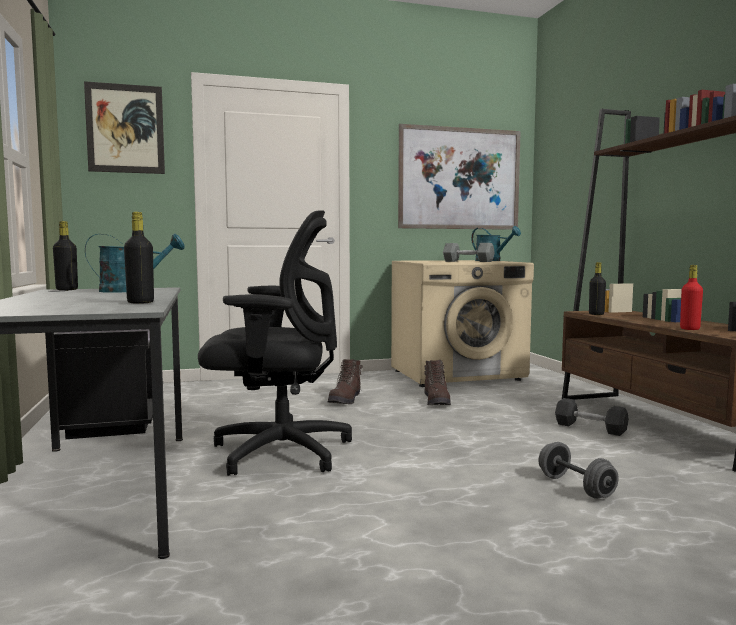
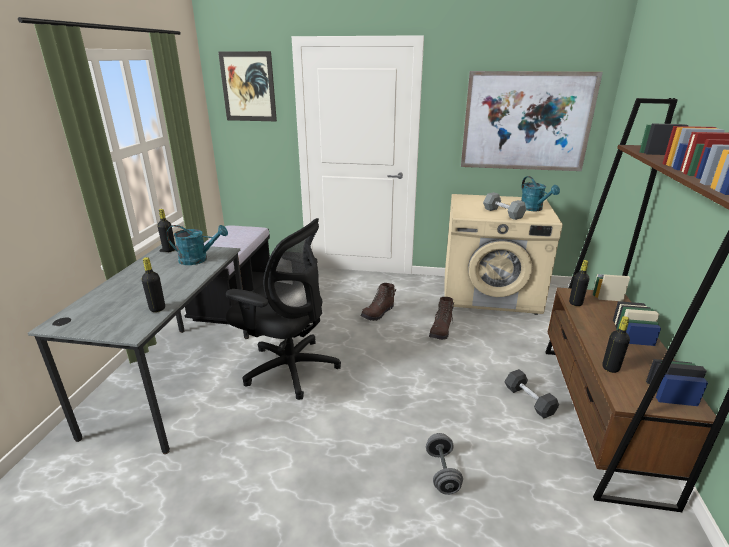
camera: 25 degrees right, 20 degrees up
(689, 329) = (610, 368): red bottle -> black bottle

